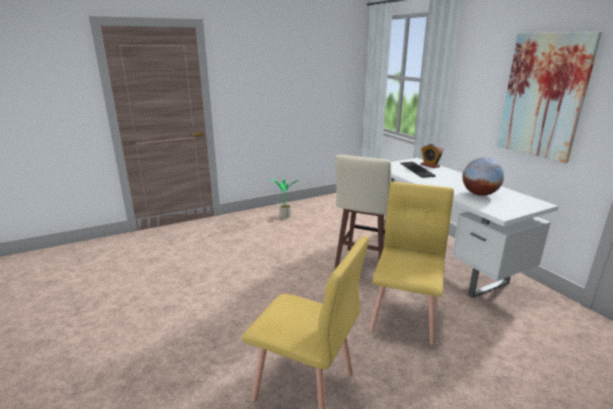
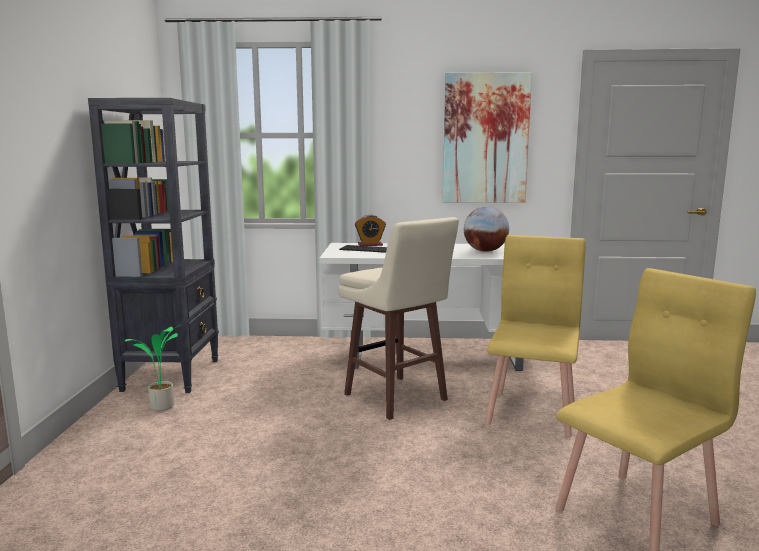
camera: 60 degrees left, 10 degrees down
(316, 205) = (172, 374): none -> black bookcase
(405, 317) = (532, 412): yellow chair -> yellow chair turned 60 degrees clockwise

